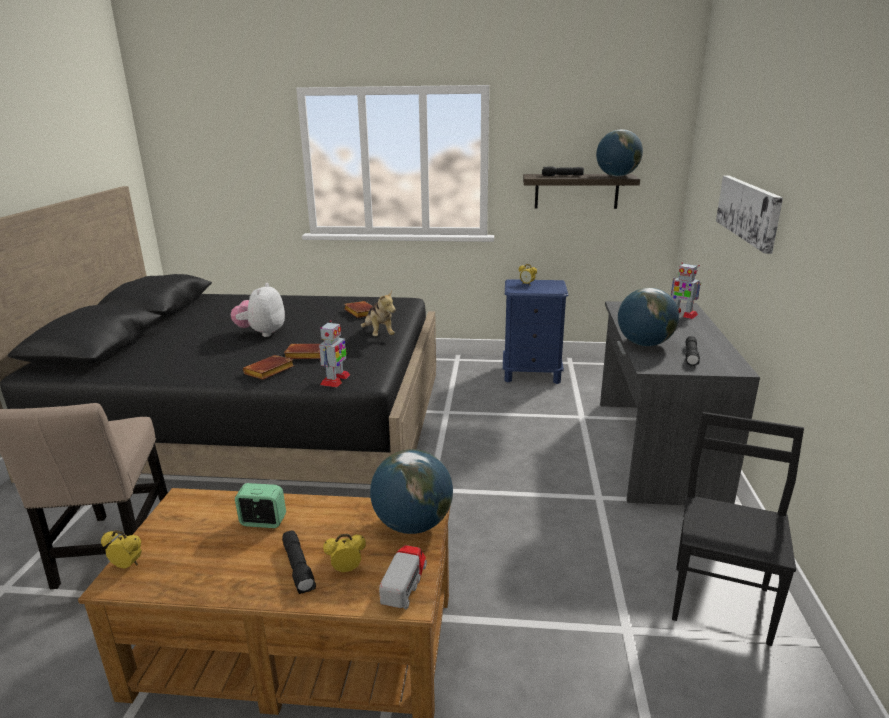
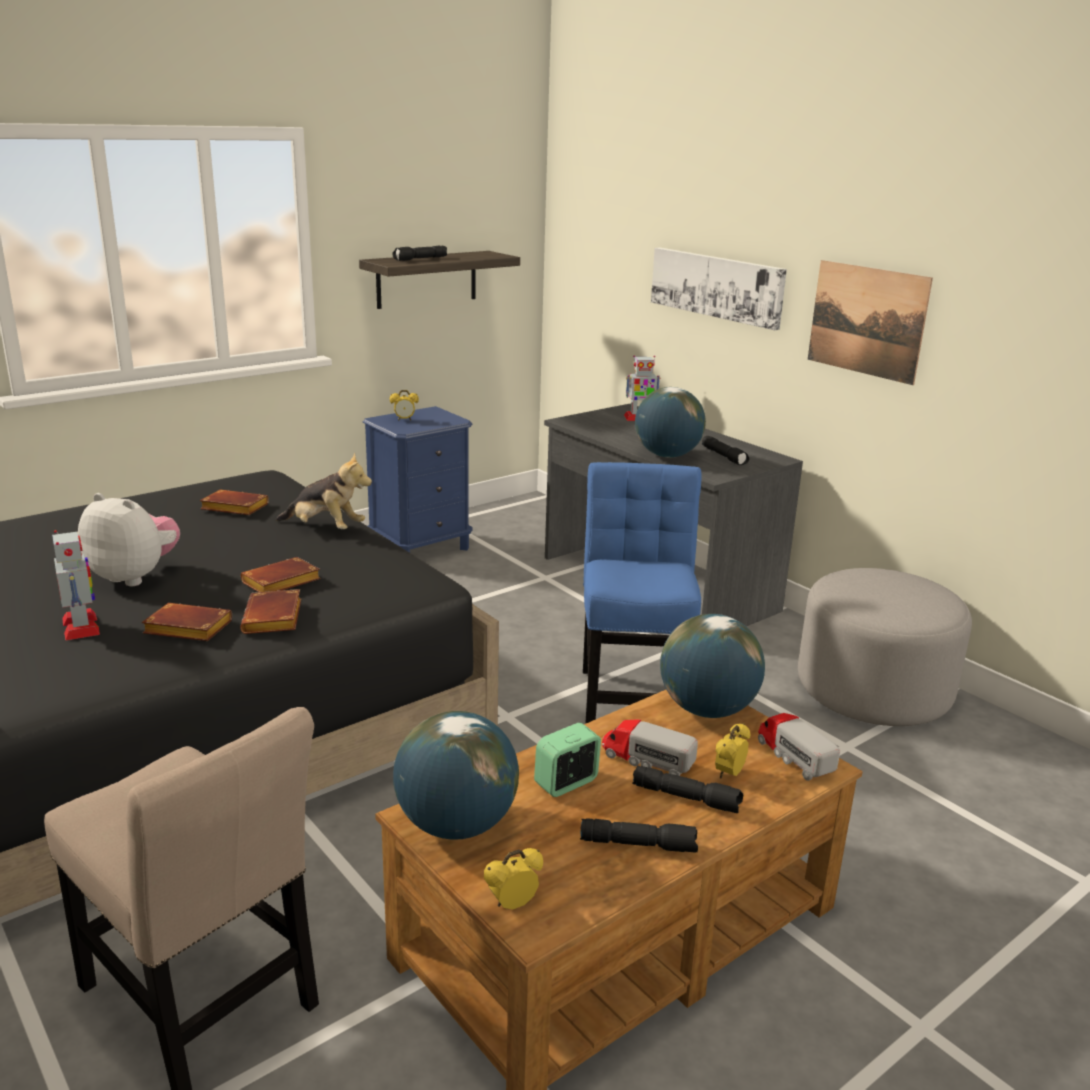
camera: 45 degrees left, 0 degrees up
(228, 576) = (639, 844): none -> black flashlight
(231, 363) = (185, 629): none -> brown book
(262, 333) = (135, 576): plush toy -> plush toy turned 150 degrees clockwise
(322, 534) = (646, 760): none -> toy truck
(335, 380) = (391, 597): toy robot -> toy robot (81, 626)
(517, 516) = (632, 700): none -> blue chair
(617, 176) = (485, 255): globe -> globe (457, 825)
(722, 602) = (873, 690): black chair -> grey ottoman
(818, 252) = (867, 321): none -> picture

